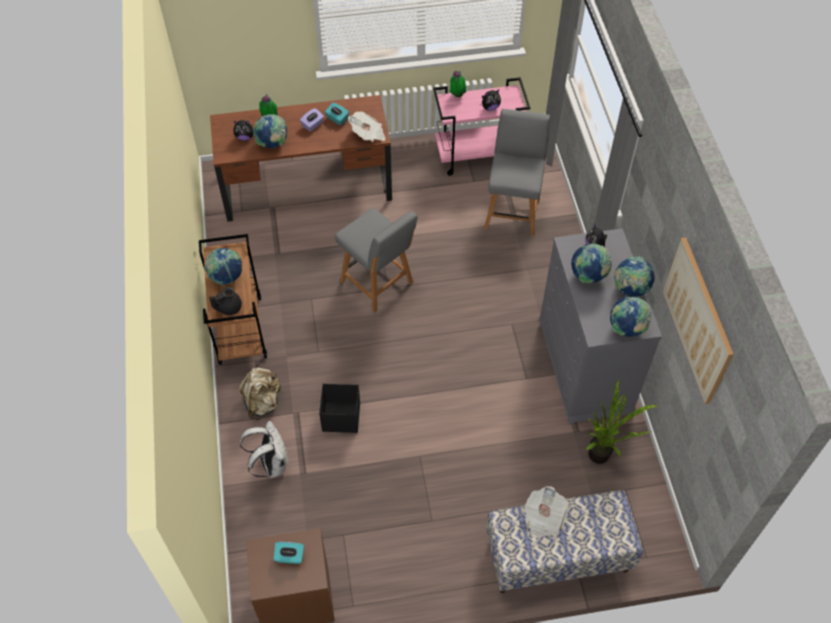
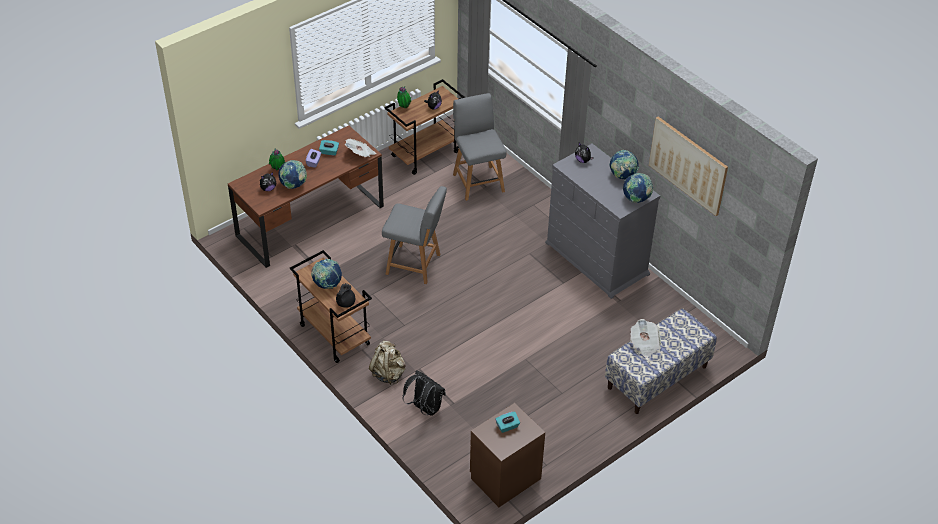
camera: 30 degrees left, 10 degrees down
(271, 464) = (425, 408): white backpack -> black backpack
(340, 417) = (452, 359): black storage box -> none
(477, 156) = (425, 153): pink cart -> brown cart
(588, 276) = (591, 178): globe -> none
(603, 458) = (646, 309): potted plant -> none

